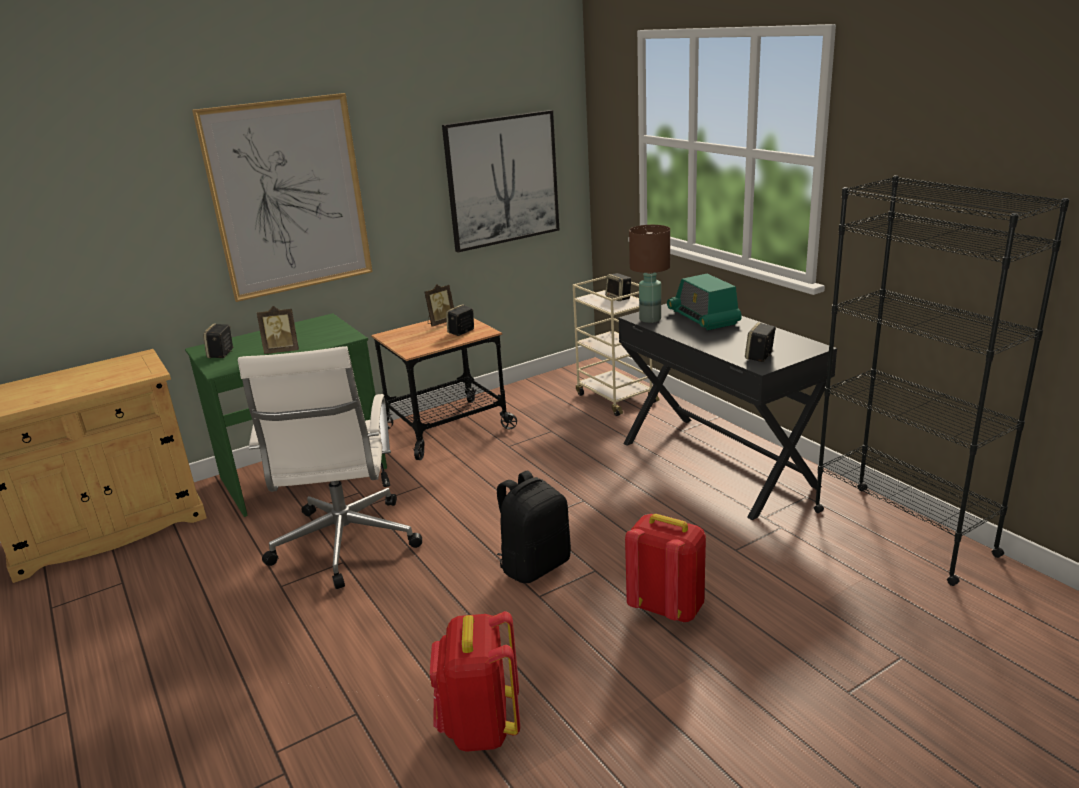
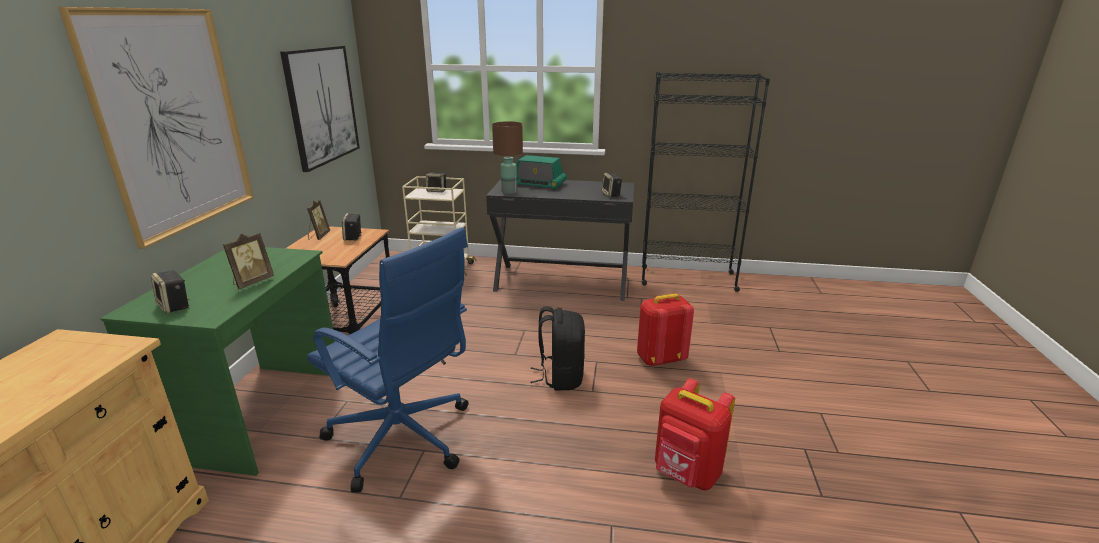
camera: 50 degrees left, 0 degrees up
(344, 545) = (403, 439): white office chair -> blue office chair

